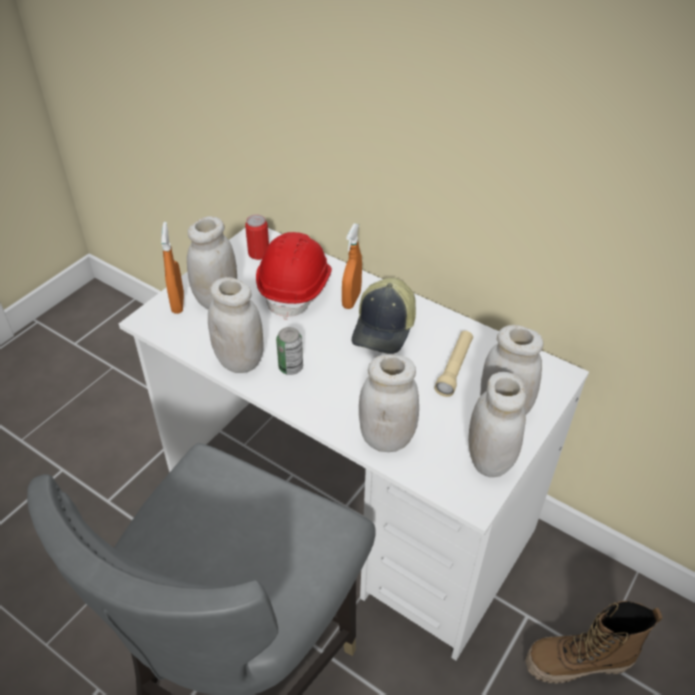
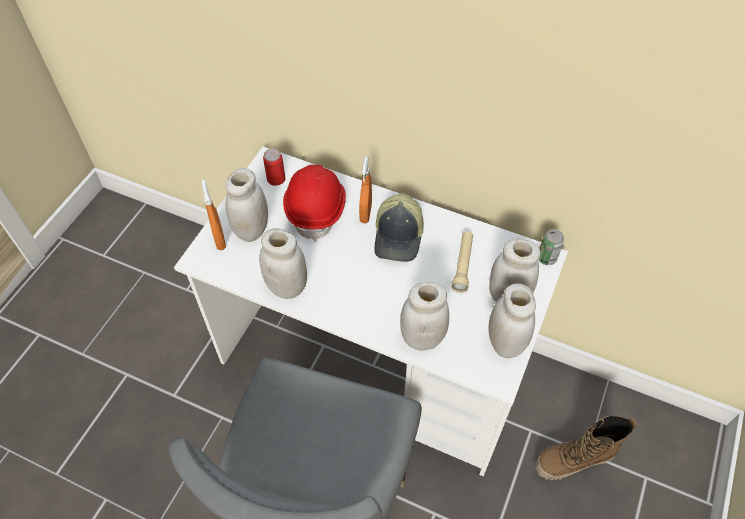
camera: 10 degrees left, 10 degrees up
(290, 367) = (330, 286): can -> can (546, 258)

